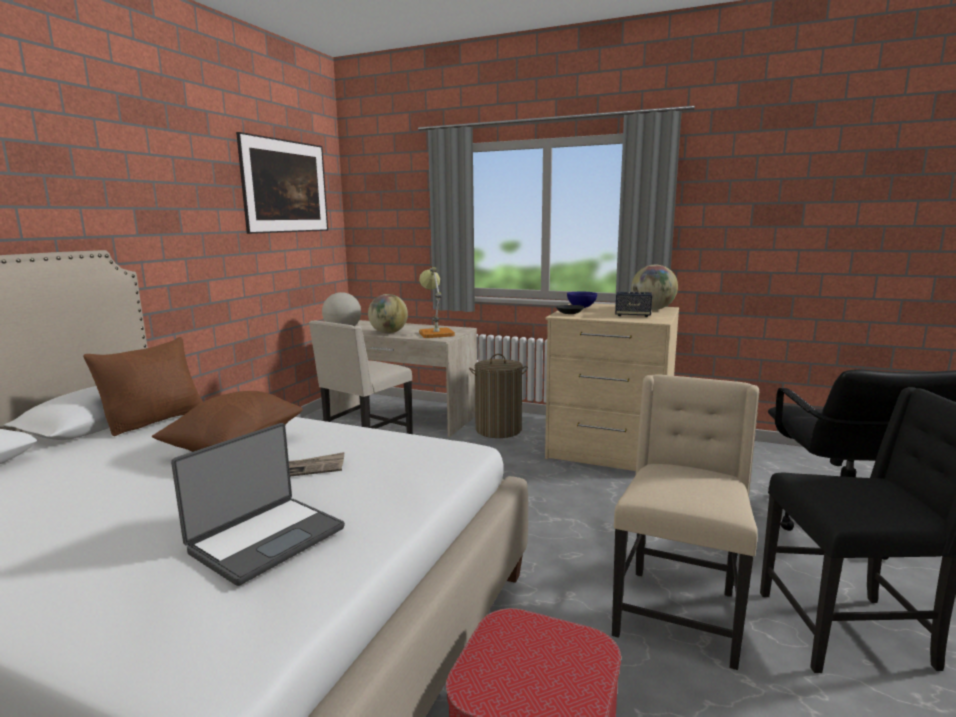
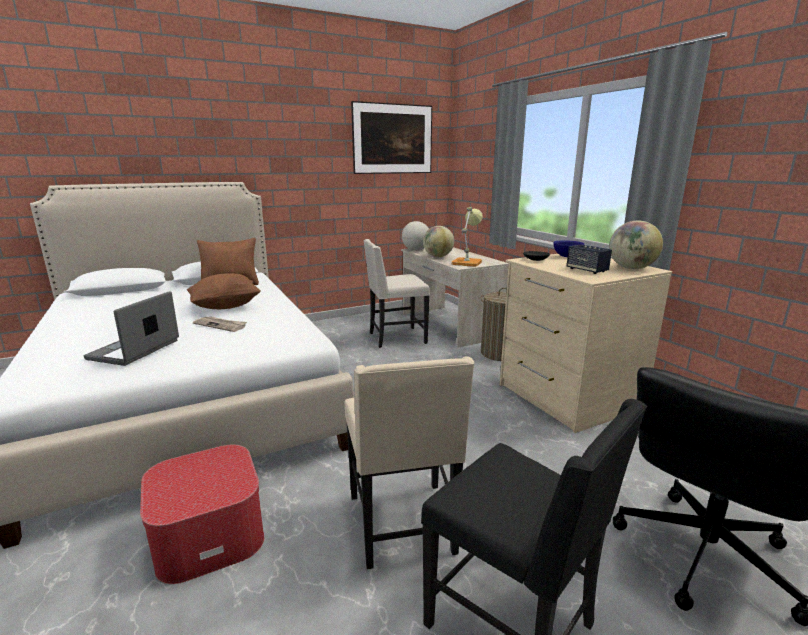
camera: 40 degrees right, 5 degrees up
(266, 539) = (135, 350): laptop -> laptop turned 120 degrees clockwise
(677, 613) = (404, 525): beige chair -> beige chair turned 105 degrees clockwise

